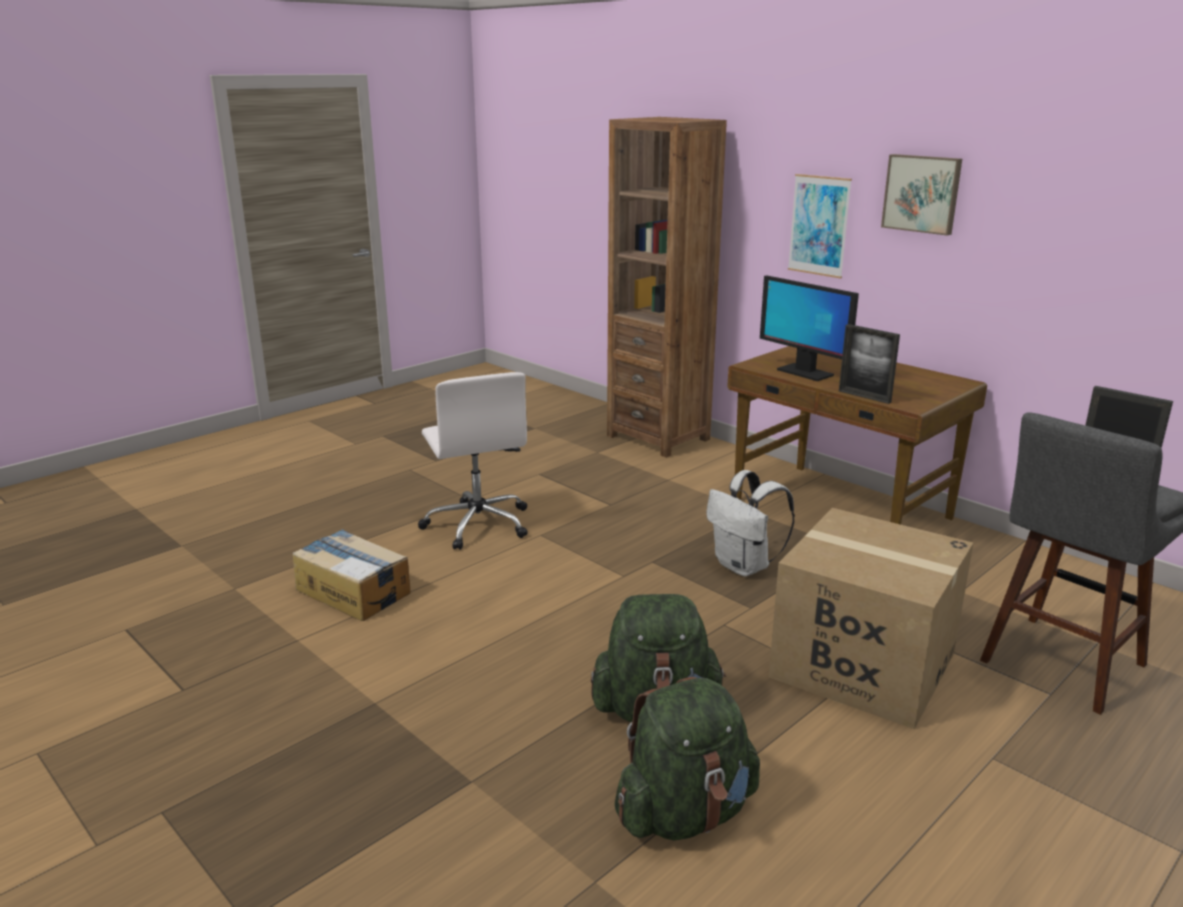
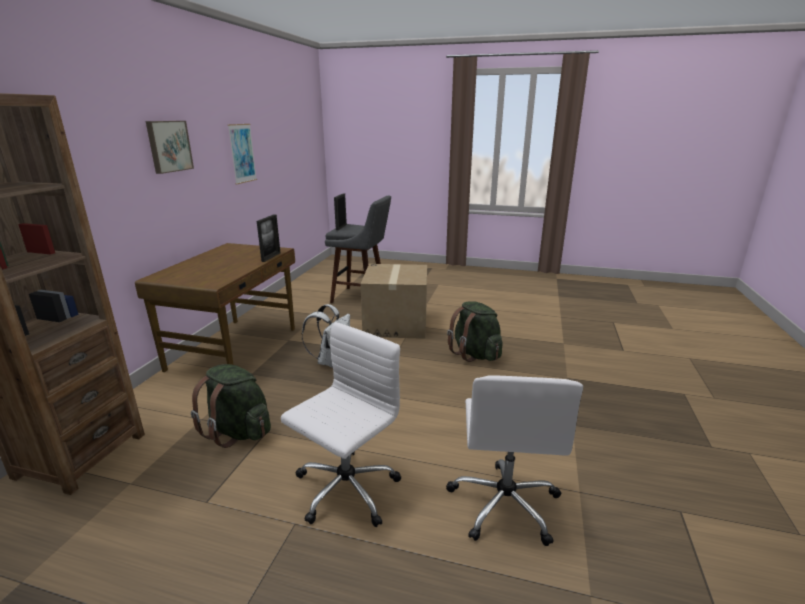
camera: 120 degrees left, 0 degrees up
(353, 591) = (504, 503): cardboard box -> white office chair
(685, 813) = (517, 337): green backpack -> green backpack (238, 431)
(804, 372) = (228, 271): monitor -> none
(819, 225) = (112, 186): picture -> picture (242, 153)

